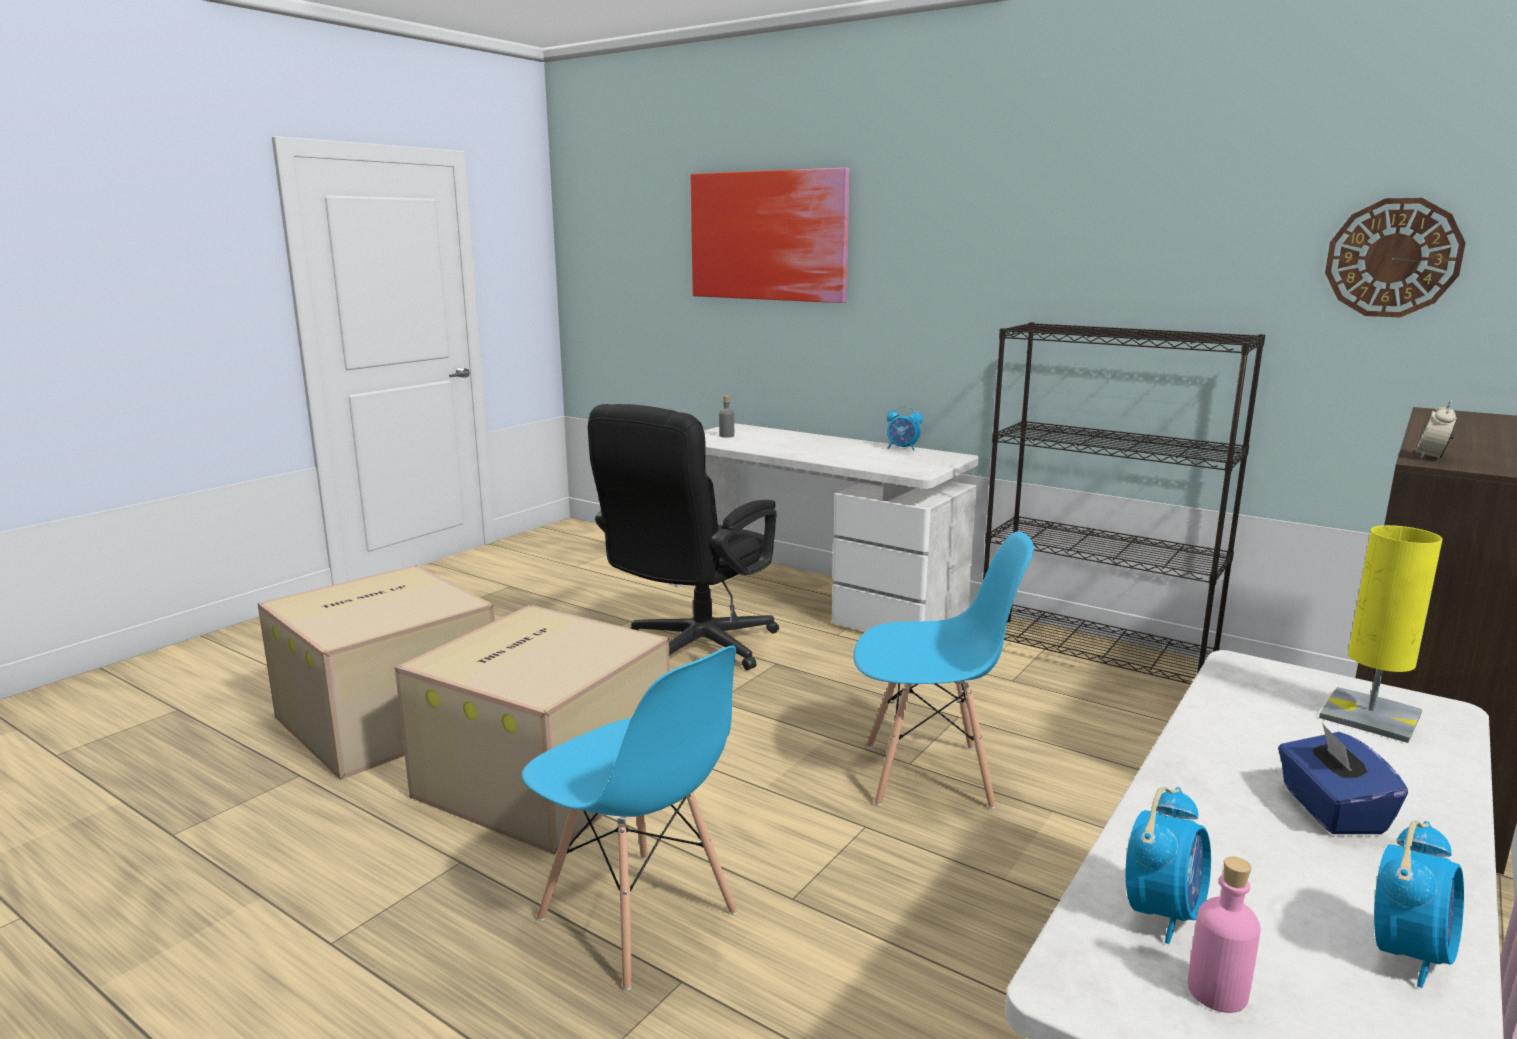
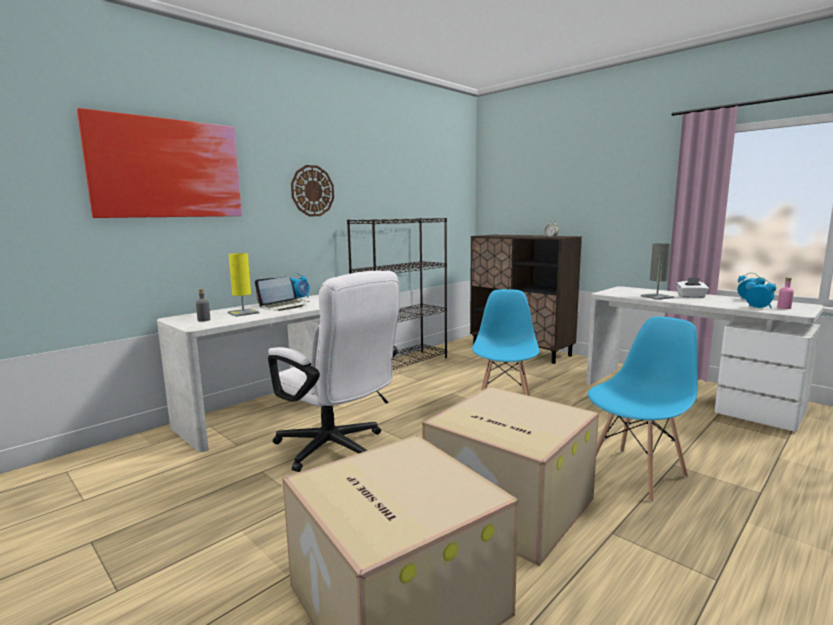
camera: 80 degrees left, 5 degrees down
(691, 650) = (336, 449): black office chair -> white office chair
(832, 449) = (284, 306): none -> laptop
(1247, 739) = (657, 297): none -> grey table lamp
(1330, 810) = (691, 297): blue tissue box -> white tissue box
(1370, 716) = (632, 290): yellow table lamp -> yellow table lamp (243, 313)
(1392, 258) = (440, 189): wall clock -> wall clock (312, 191)

